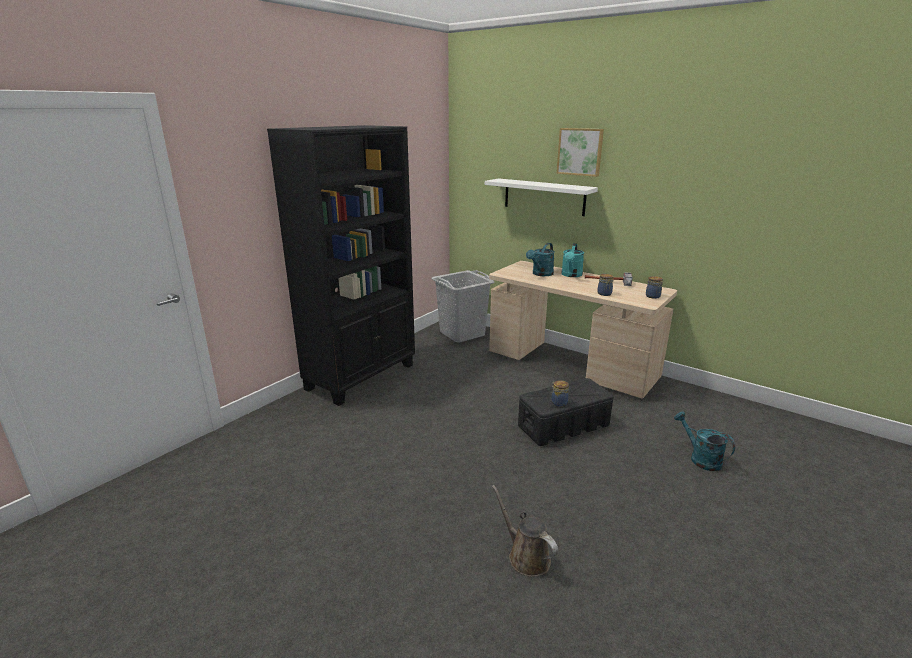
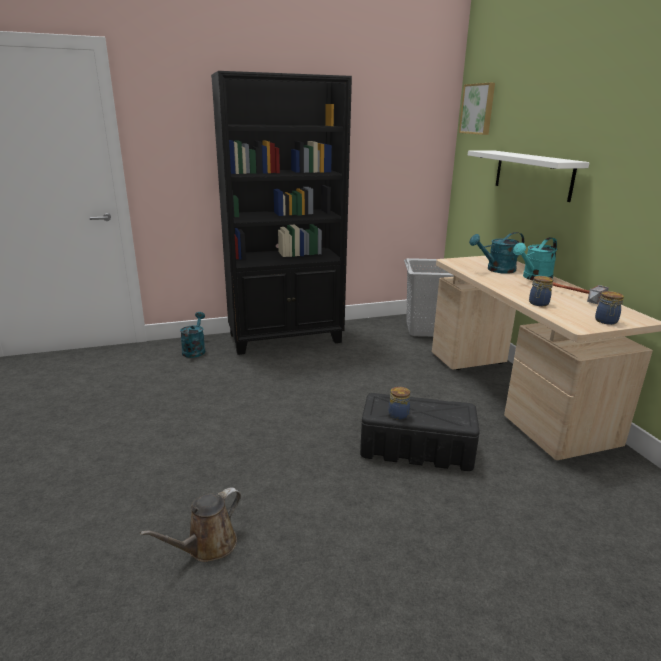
camera: 35 degrees right, 0 degrees up
(526, 556) = (207, 546): brown watering can -> brown watering can turned 135 degrees counterclockwise
(580, 151) = (576, 112): picture -> picture (478, 109)
(700, 458) = (549, 562): turquoise watering can -> turquoise watering can (195, 350)

